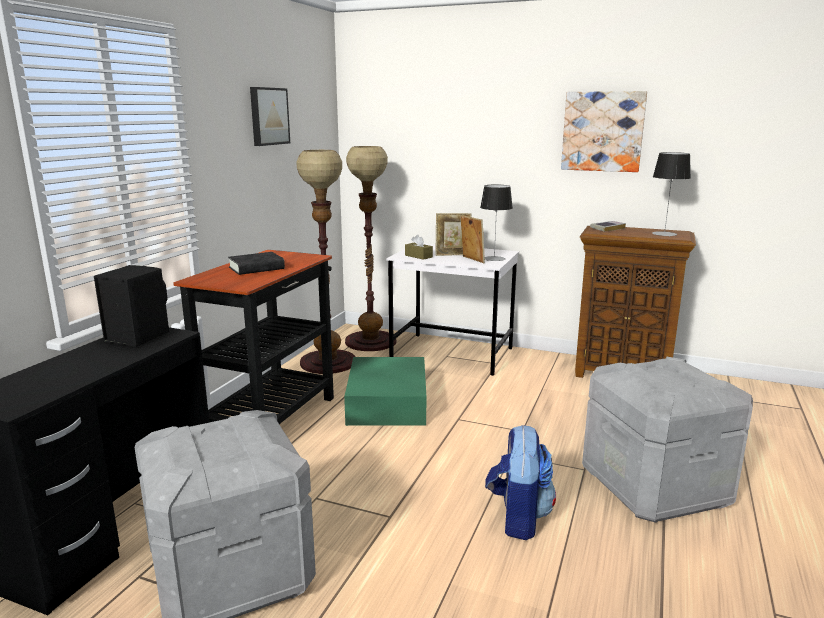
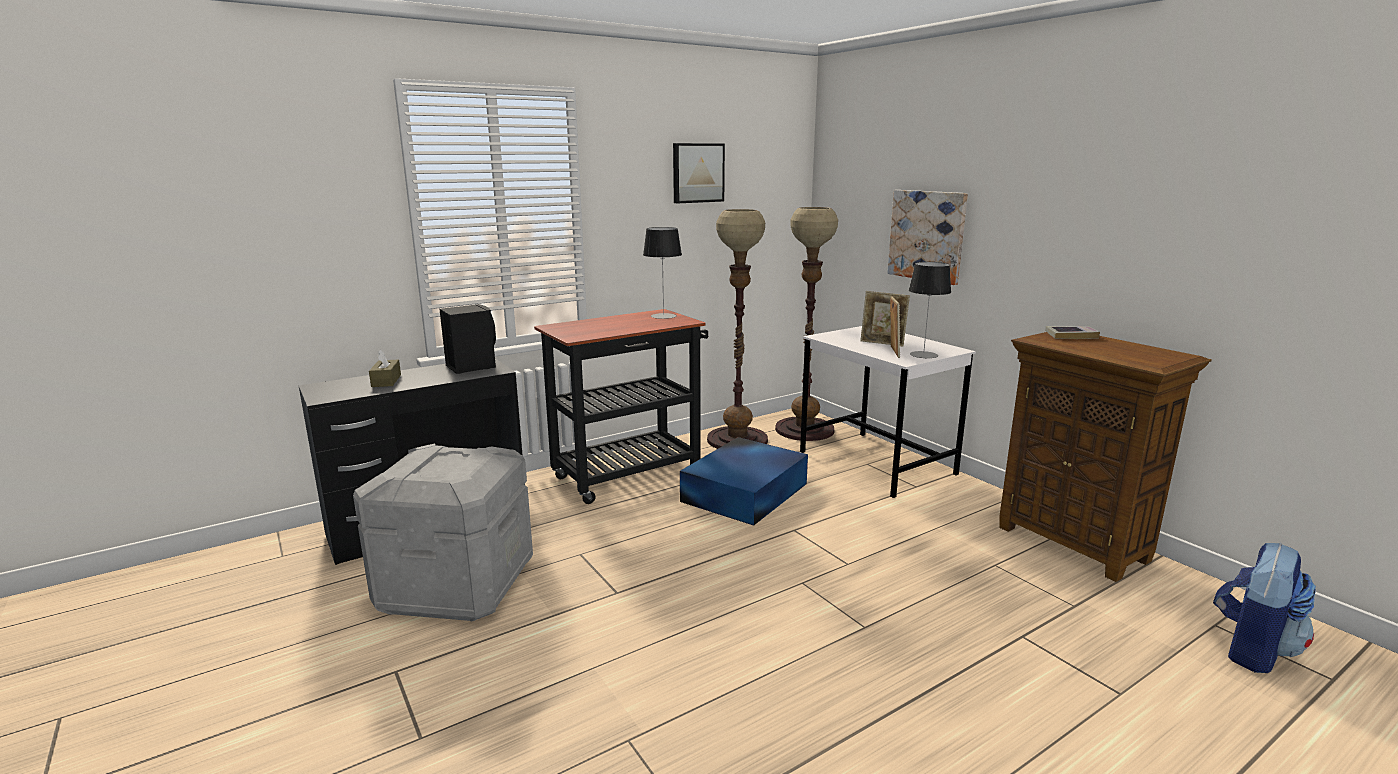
camera: 35 degrees right, 0 degrees up
(256, 268) = (617, 324): black book -> none
(388, 401) = (746, 492): green storage box -> blue storage box
(418, 256) = (841, 339): brown tissue box -> brown tissue box (386, 381)
(518, 517) = (727, 642): backpack -> backpack (1251, 649)
(602, 131) = (1094, 200): picture -> picture (927, 235)
(655, 487) = (927, 679): grey storage box -> none
(664, 234) = (1142, 354): table lamp -> table lamp (663, 316)

